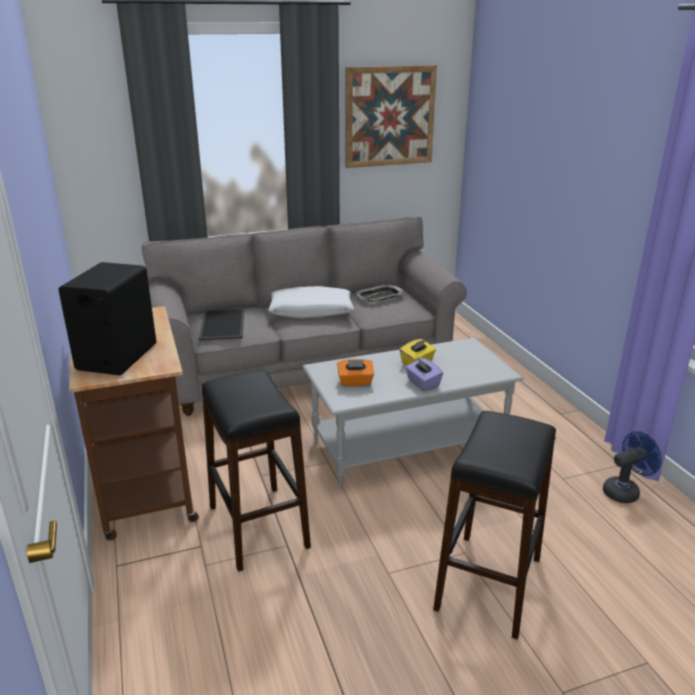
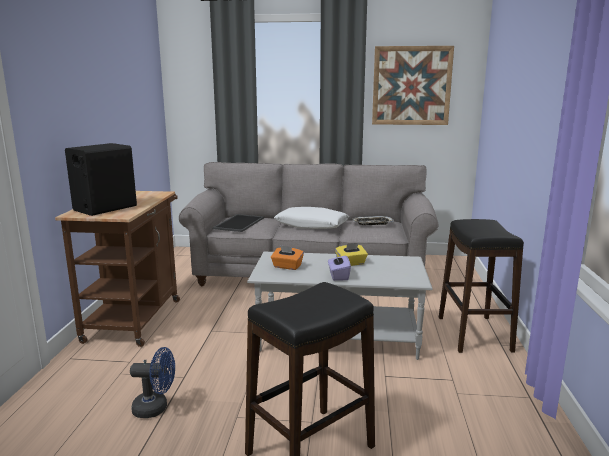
camera: 25 degrees right, 10 degrees down
(258, 527) = (177, 360): black stool -> black stool (474, 334)
(625, 491) = (513, 419): blue fan -> blue fan (156, 408)

